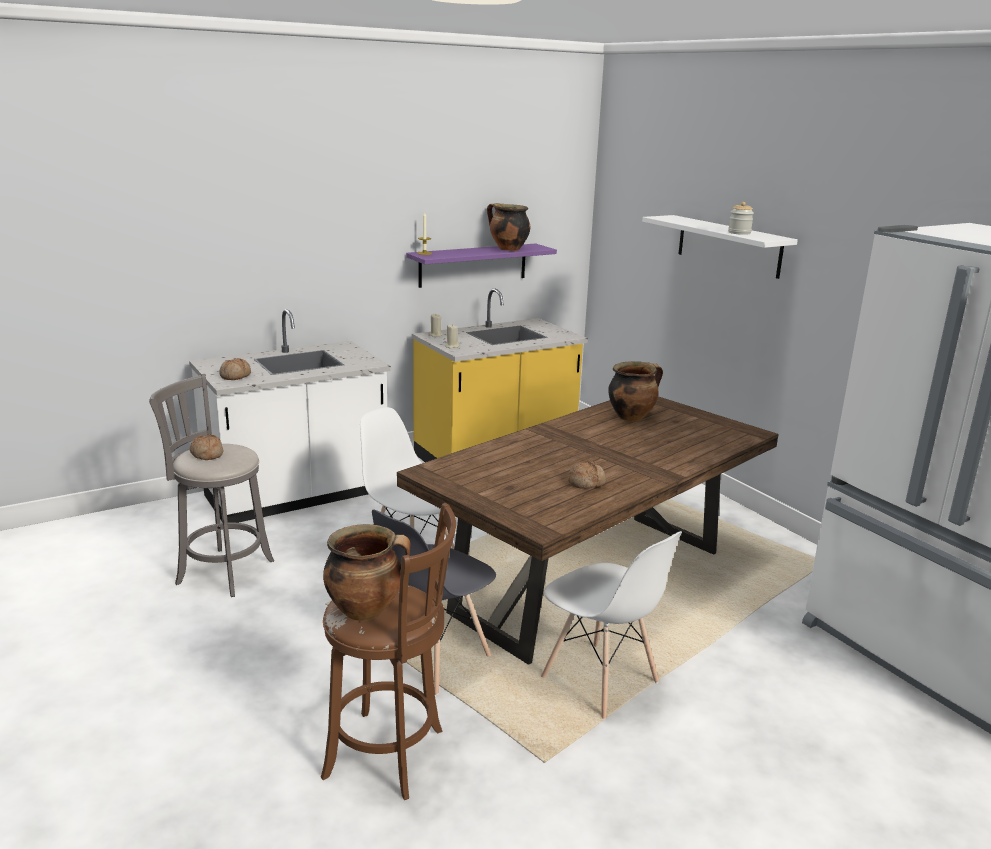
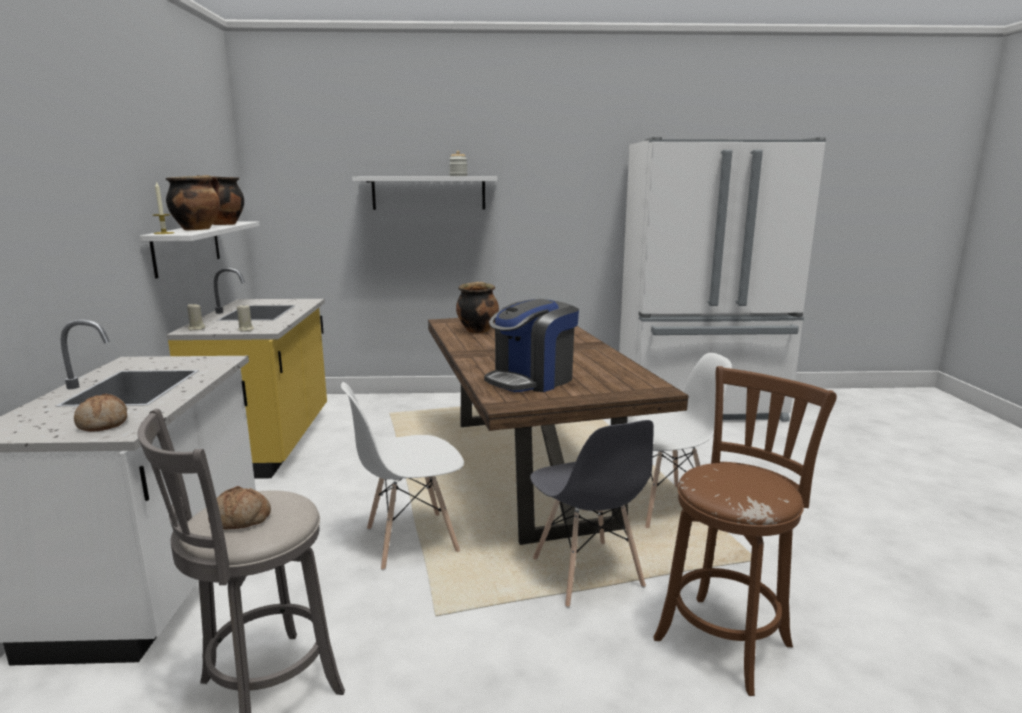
camera: 60 degrees left, 5 degrees down
(366, 610) = (749, 489): cooking pot -> cooking pot (197, 229)
(473, 265) = (187, 247): purple shelf -> white shelf
(502, 469) = (532, 380): none -> coffee machine
(586, 482) = (585, 363): bread -> none

